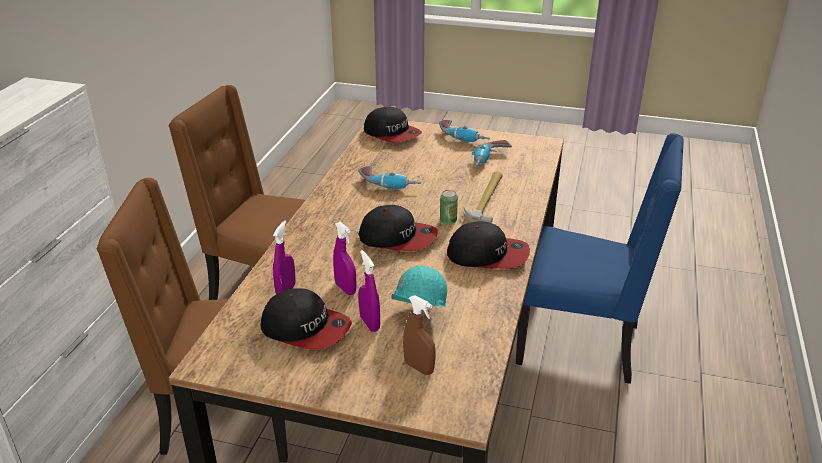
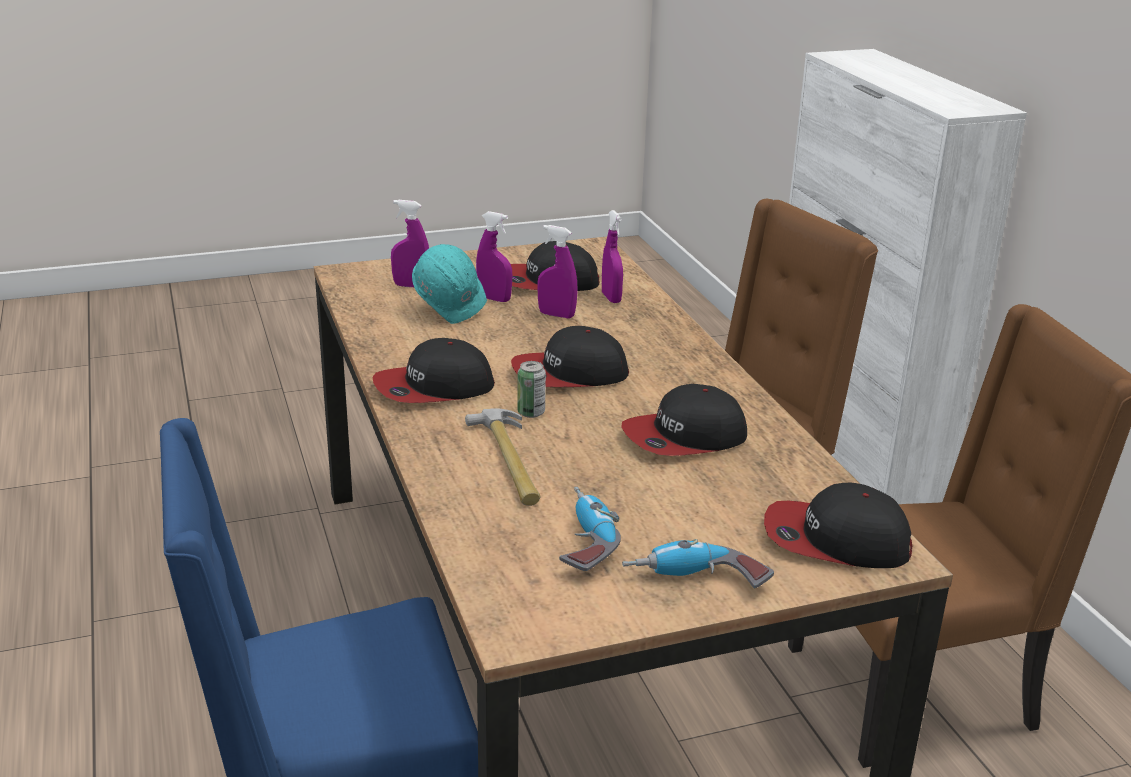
camera: 145 degrees right, 5 degrees down
(389, 184) = (684, 437): power drill -> cap
(419, 367) = (411, 286): brown spray bottle -> purple spray bottle

